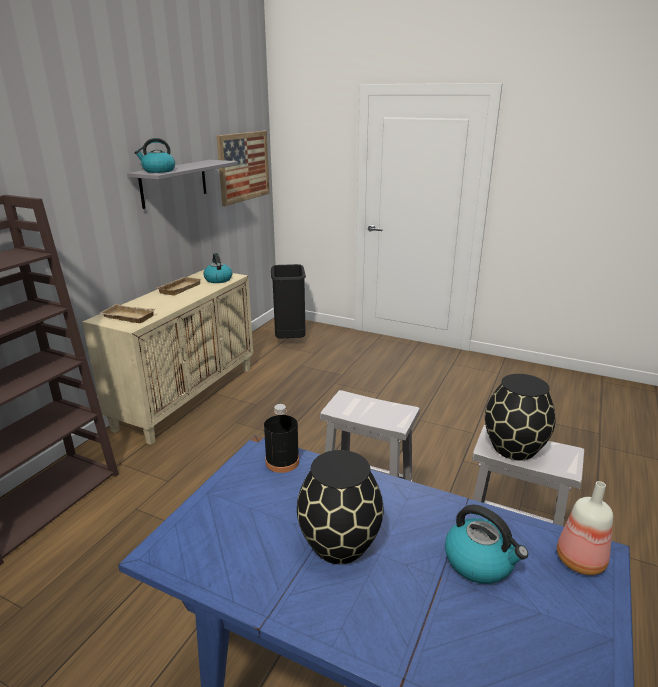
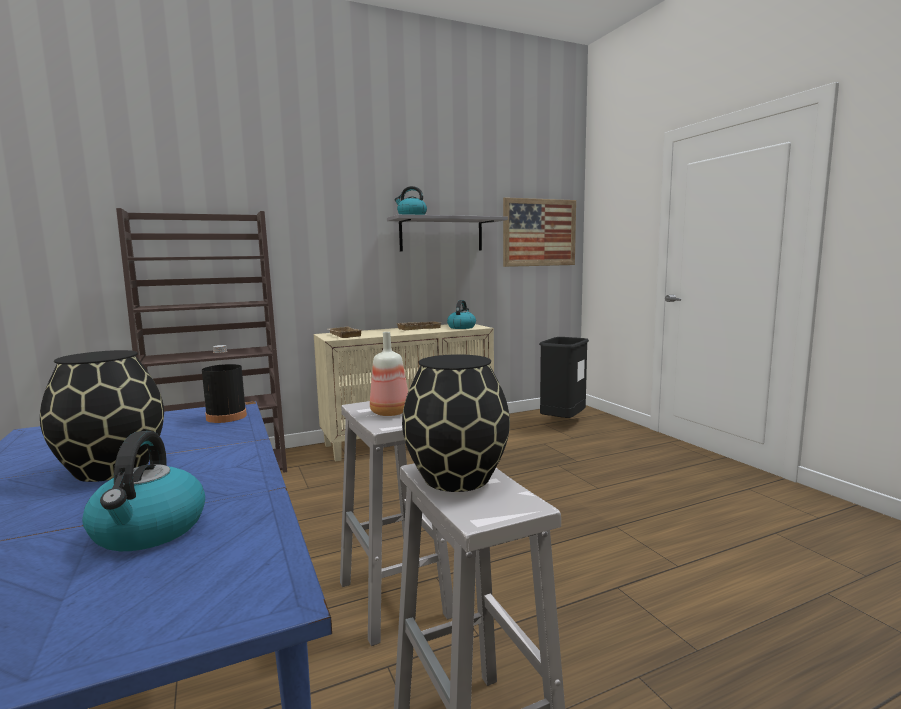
camera: 40 degrees right, 15 degrees down
(579, 559) = (232, 587): bottle -> bottle (391, 412)

